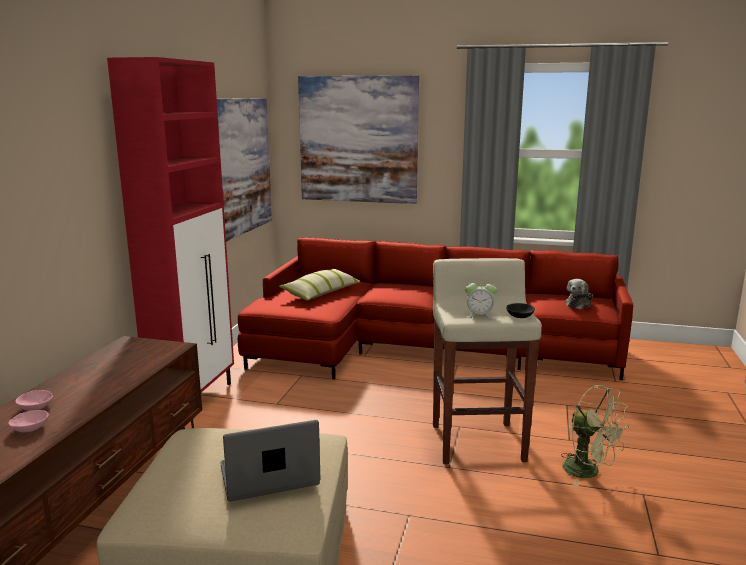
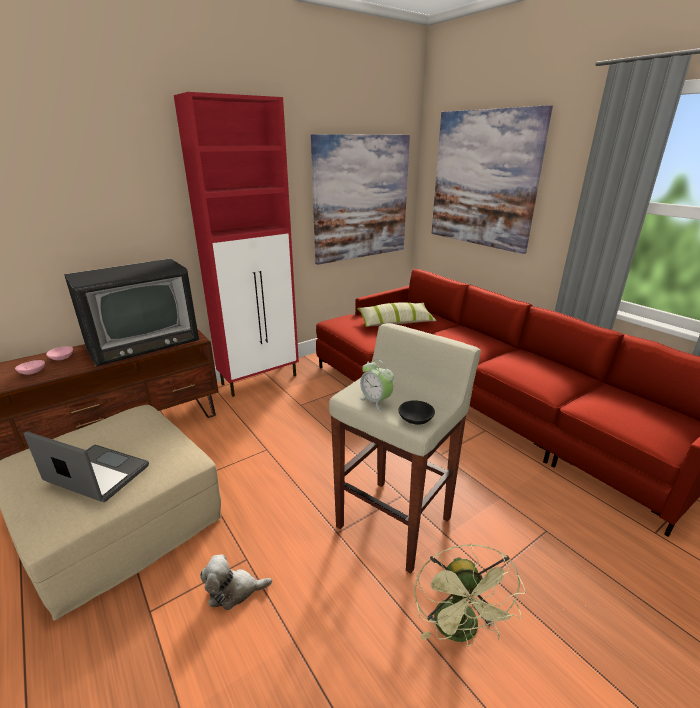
camera: 40 degrees right, 10 degrees up
(114, 365) = (144, 342): none -> television
(579, 304) = (643, 420): plush toy -> plush toy (234, 591)

